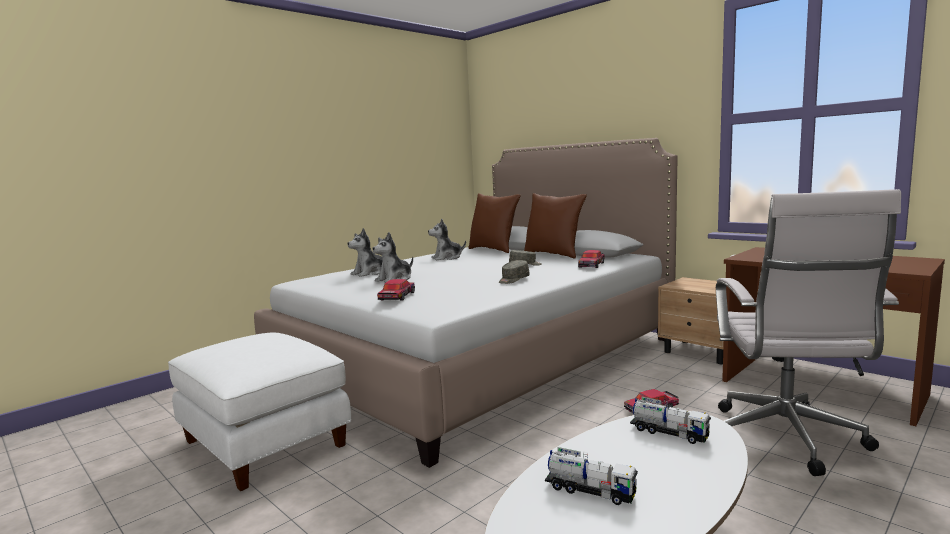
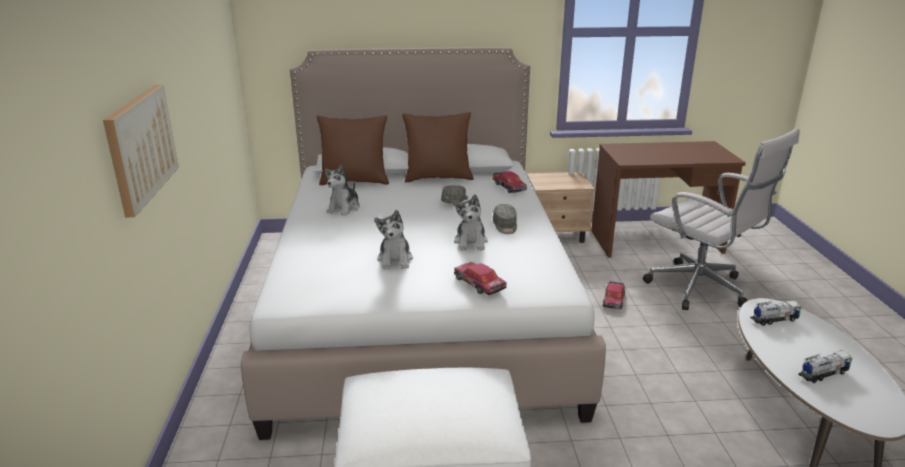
camera: 50 degrees left, 15 degrees up
(269, 168) = (141, 146): none -> picture
(370, 273) = (344, 259): plush toy -> plush toy (471, 242)

